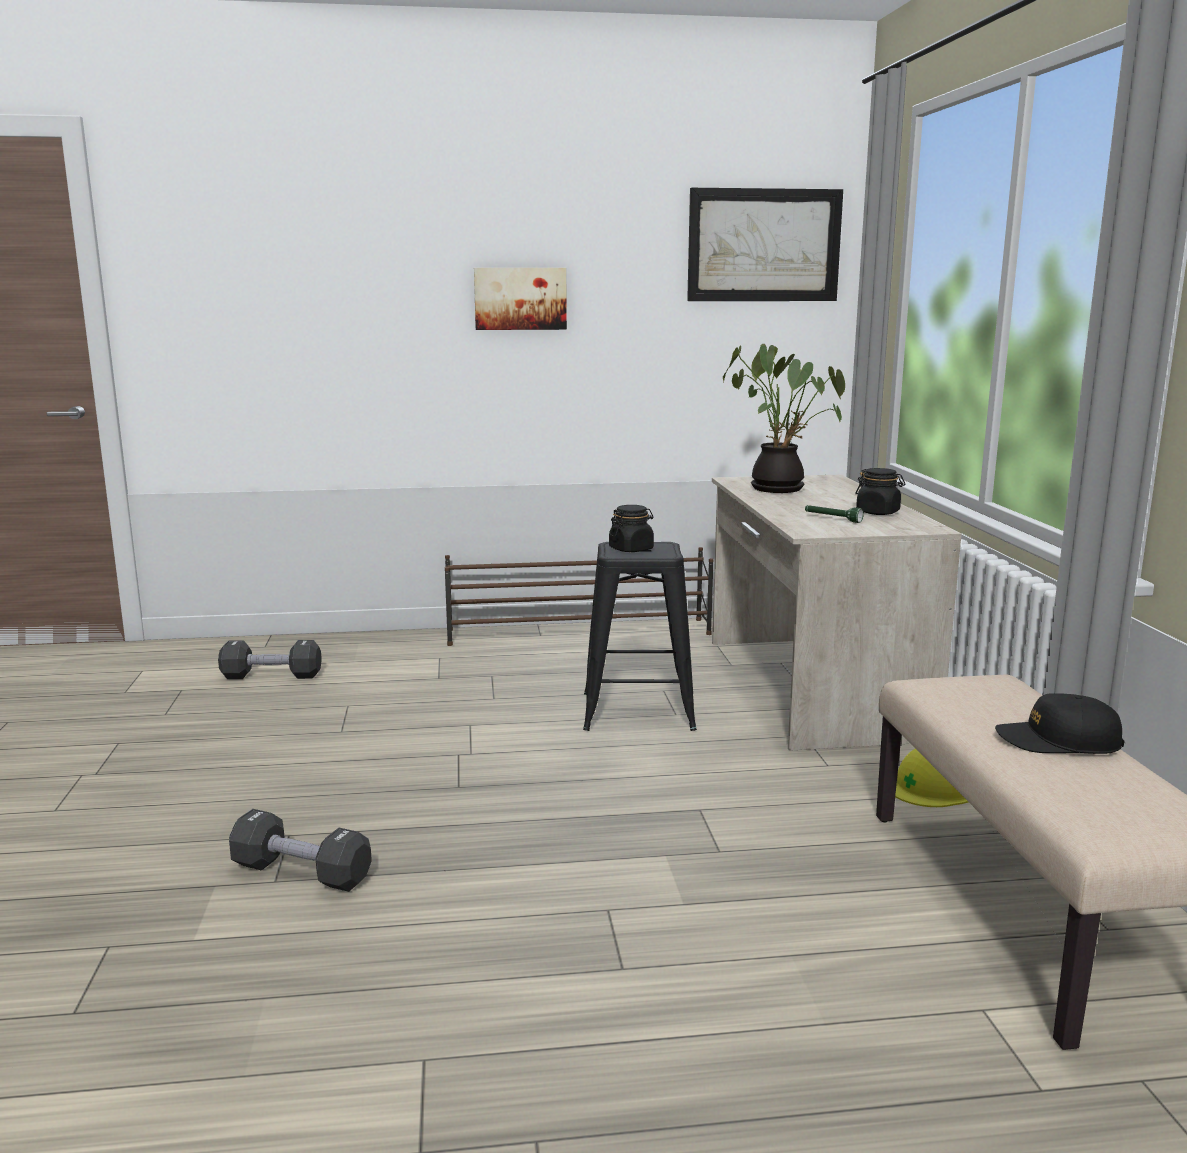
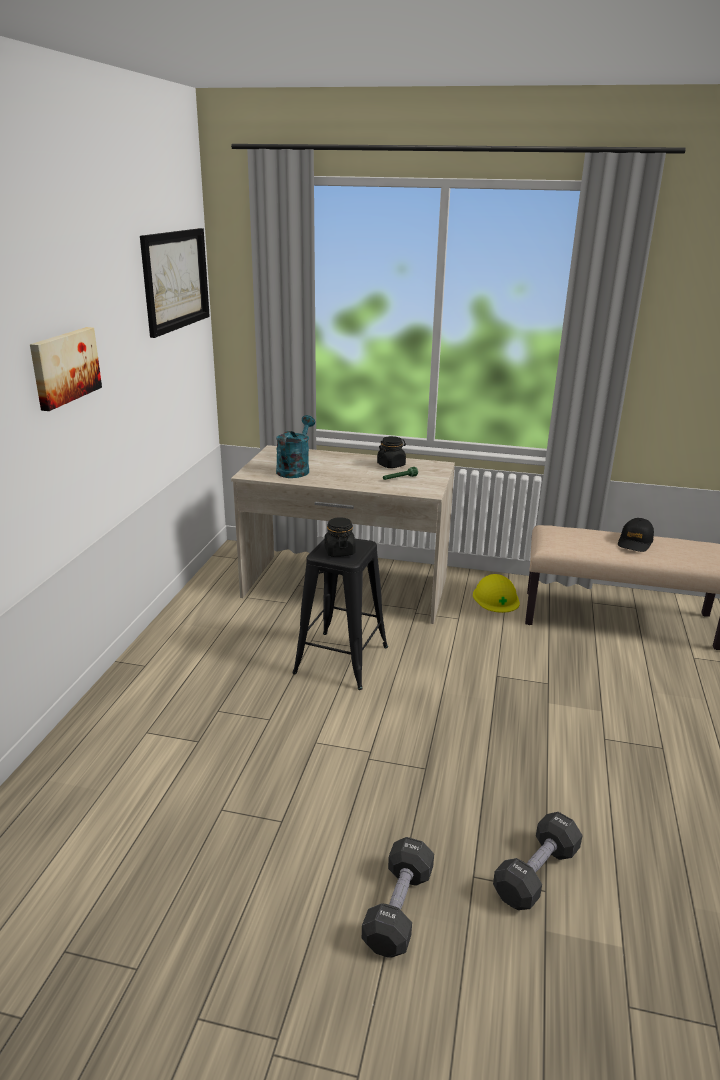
camera: 70 degrees left, 10 degrees up
(271, 676) = (90, 861): black dumbbell -> black dumbbell (398, 909)
(580, 632) = (159, 645): brown shoe rack -> none
(780, 488) = (295, 469): potted plant -> turquoise watering can

